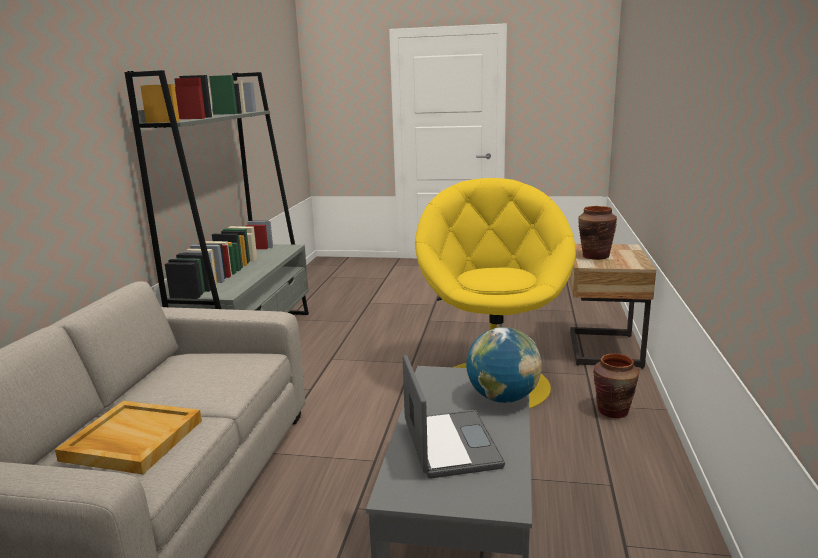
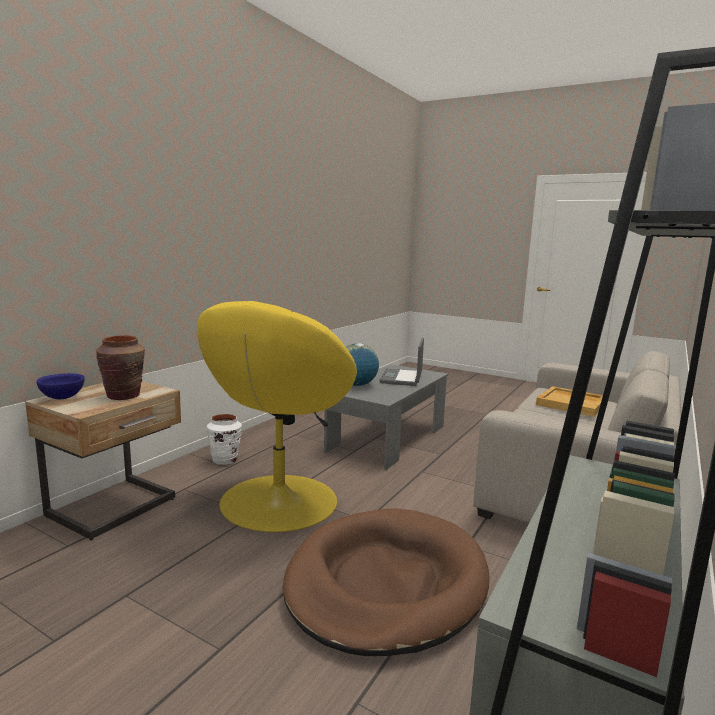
camera: 160 degrees left, 5 degrees down
(363, 356) = (386, 583): none -> brown dog bed
(613, 411) = (225, 460): brown vase -> white vase
(625, 249) = (63, 398): none -> blue bowl

